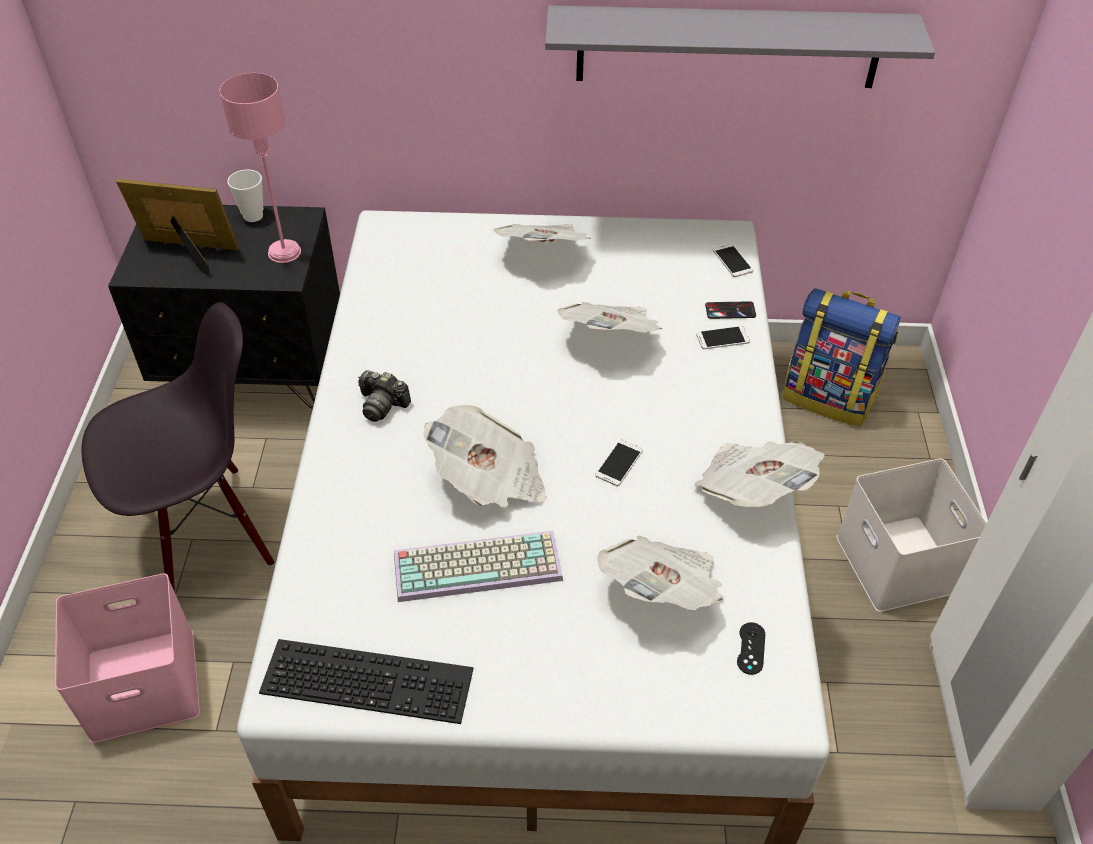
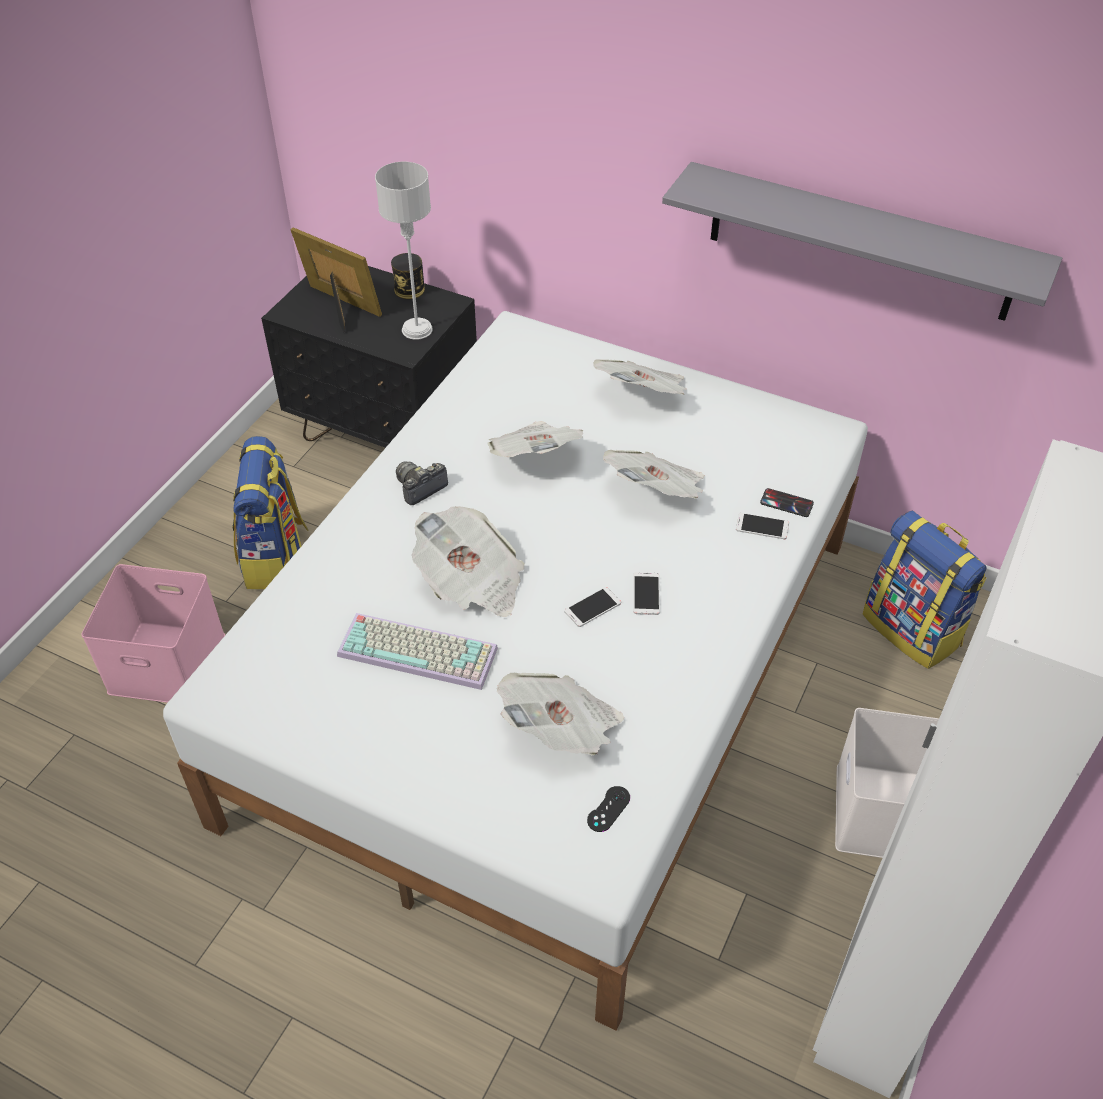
camera: 25 degrees right, 0 degrees up
(206, 533) = (276, 558): black chair -> backpack
(253, 216) = (409, 290): cup -> can
(284, 252) = (417, 329): pink table lamp -> grey table lamp
(370, 677) = (281, 708): keyboard -> none
(382, 405) = (420, 488): camera -> camera turned 90 degrees clockwise
(732, 261) = (820, 456): phone -> phone (646, 594)
(752, 489) = (700, 673): newspaper -> newspaper (535, 458)

